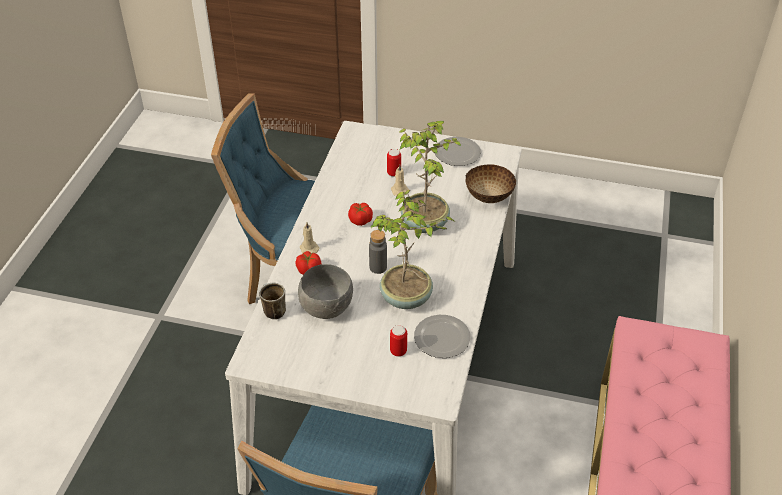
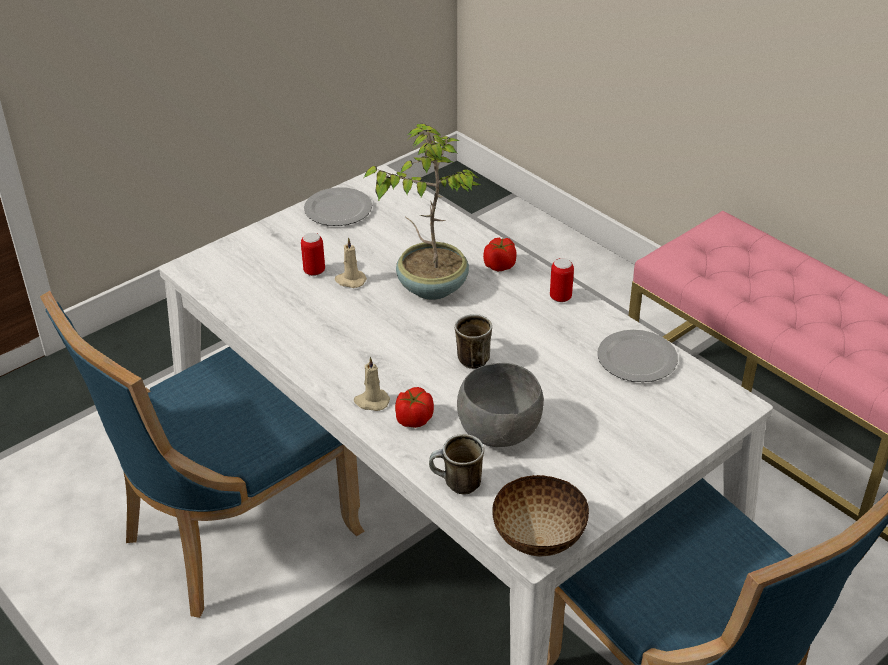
camera: 55 degrees left, 5 degrees down
(360, 220) = (370, 335): tomato -> tomato (500, 265)
(378, 267) = (470, 357): grey bottle -> mug
(398, 351) = (629, 403): can -> can (560, 297)
(406, 299) = (547, 358): potted plant -> none
(489, 196) = (440, 221): bowl -> bowl (538, 538)

